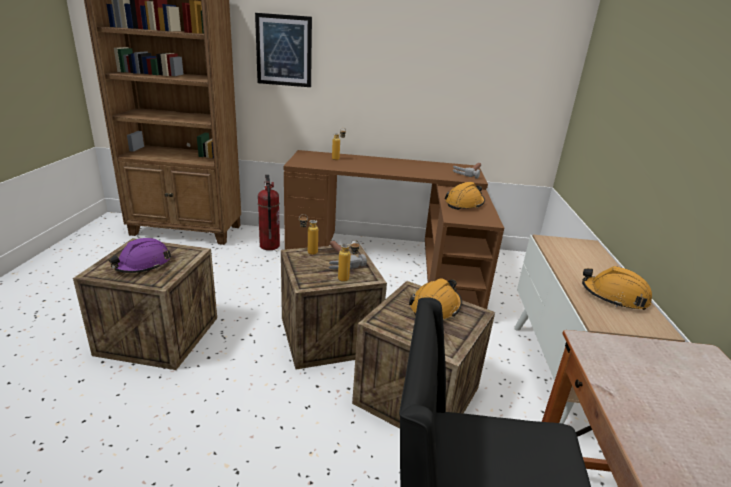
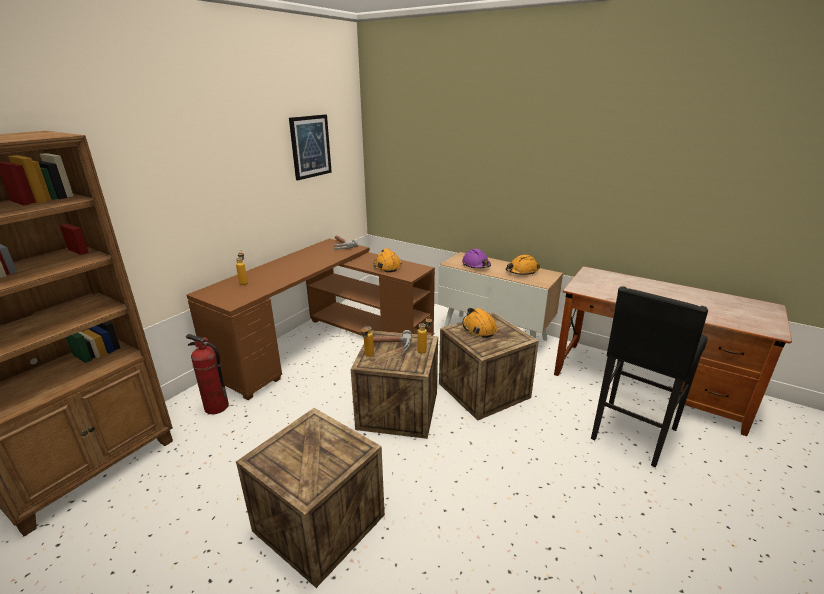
camera: 60 degrees left, 0 degrees up
(142, 265) = (315, 457): purple hard hat -> purple hard hat (476, 265)
(284, 50) = (140, 191): picture -> picture (310, 146)

